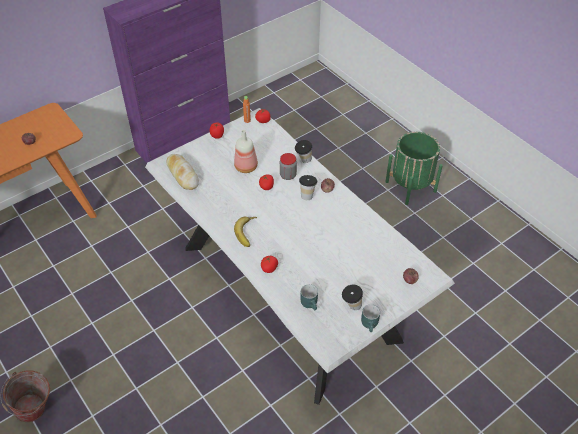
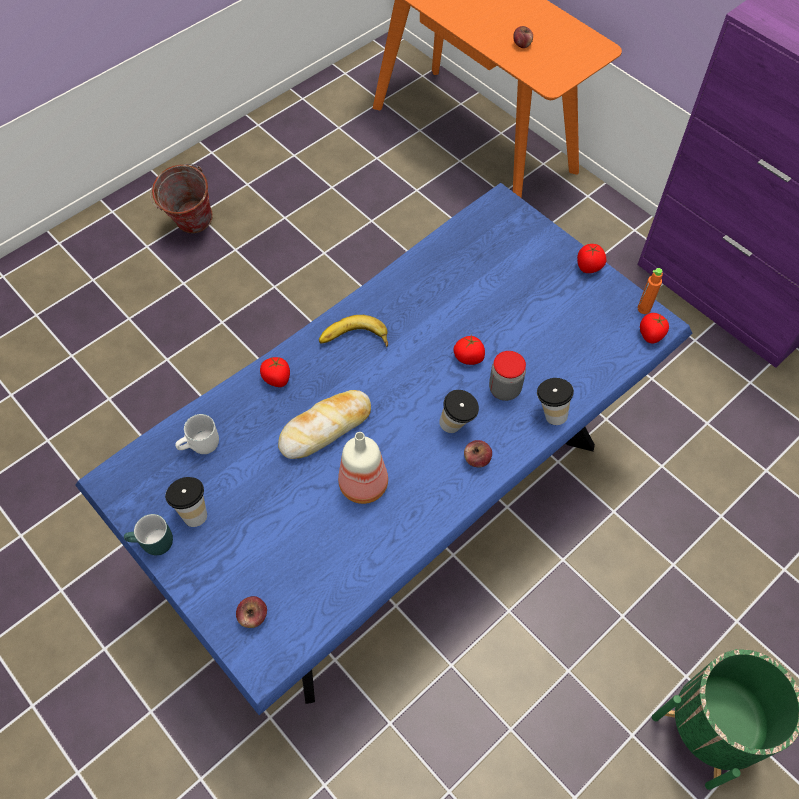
camera: 85 degrees right, 10 degrees up
(182, 174) = (479, 232): bread -> bread (326, 428)
(246, 166) = (516, 321): bottle -> bottle (365, 485)
(289, 292) = (399, 502): white dining table -> blue dining table
(311, 304) = (201, 447): turquoise mug -> white mug

